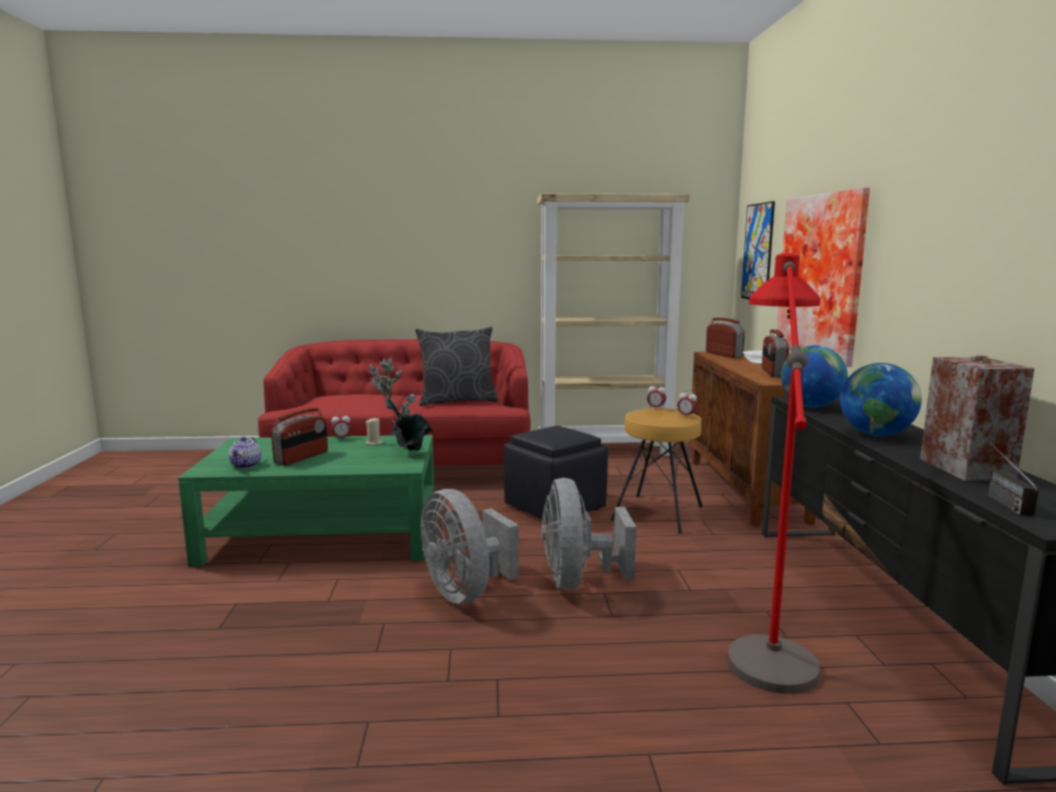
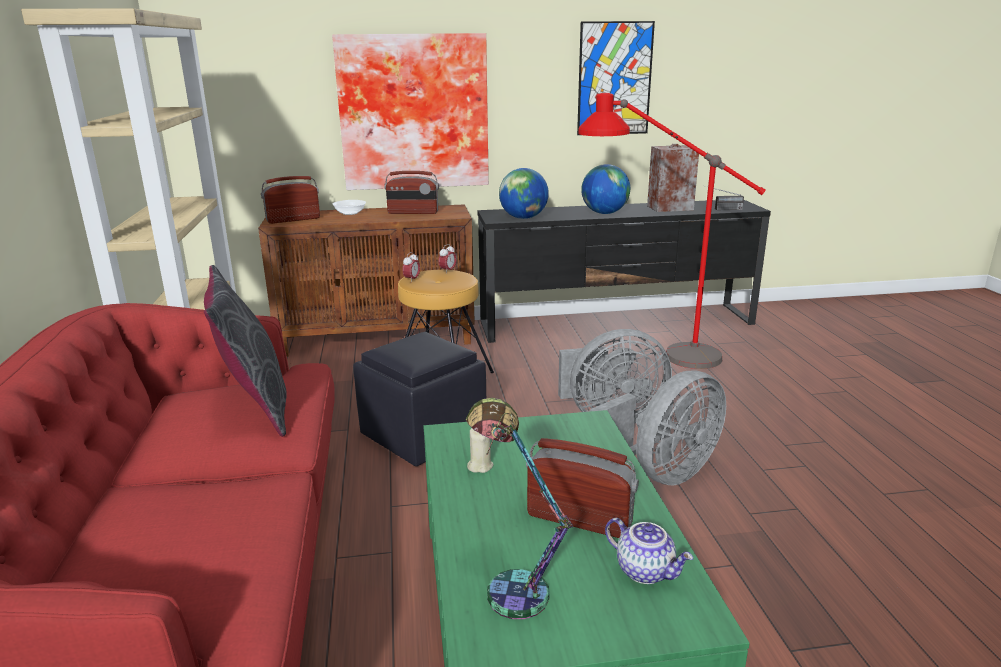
camera: 95 degrees left, 10 degrees up
(246, 465) = (646, 570): teapot -> teapot turned 45 degrees clockwise
(270, 445) = (512, 583): none -> table lamp
(341, 439) = (454, 504): alarm clock -> none
(404, 452) = (522, 433): potted plant -> none
(757, 252) = (240, 95): picture -> picture (614, 79)

